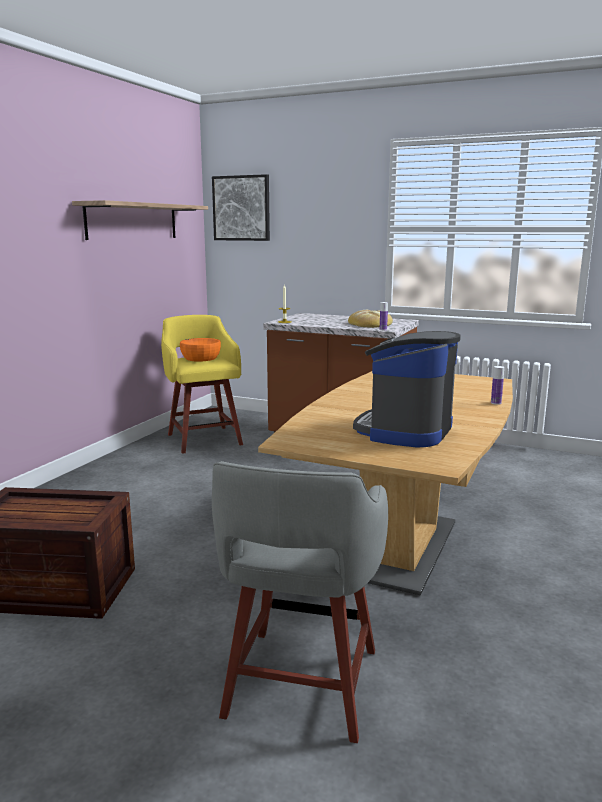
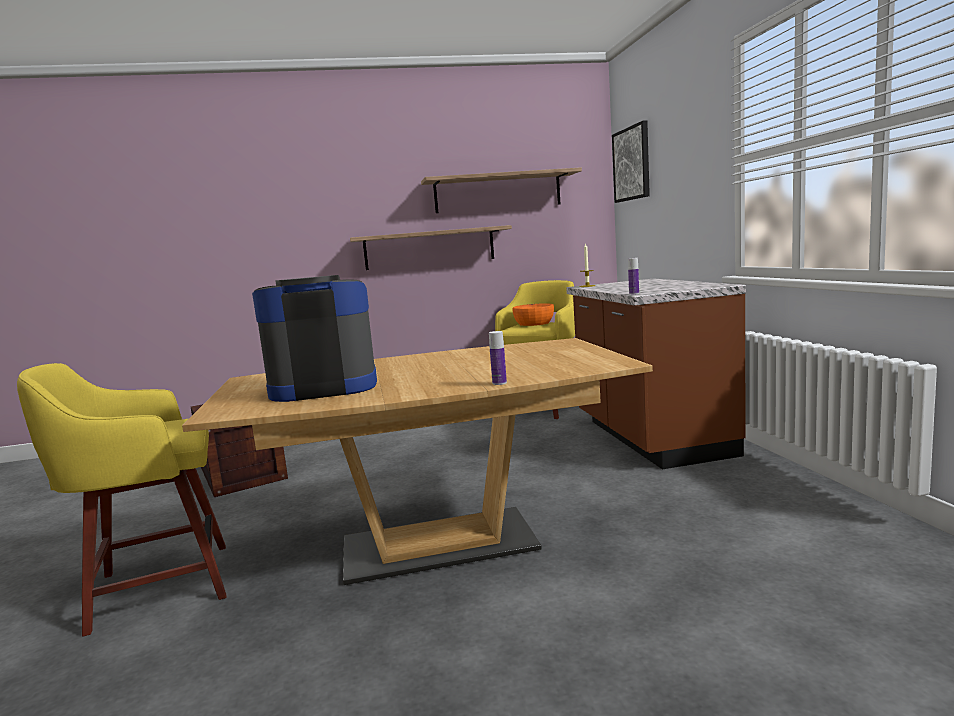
camera: 55 degrees right, 5 degrees down
(81, 281) = (429, 248): none -> shelf
(300, 686) = (156, 587): grey stool -> yellow stool
(370, 324) = (656, 288): bread -> none

